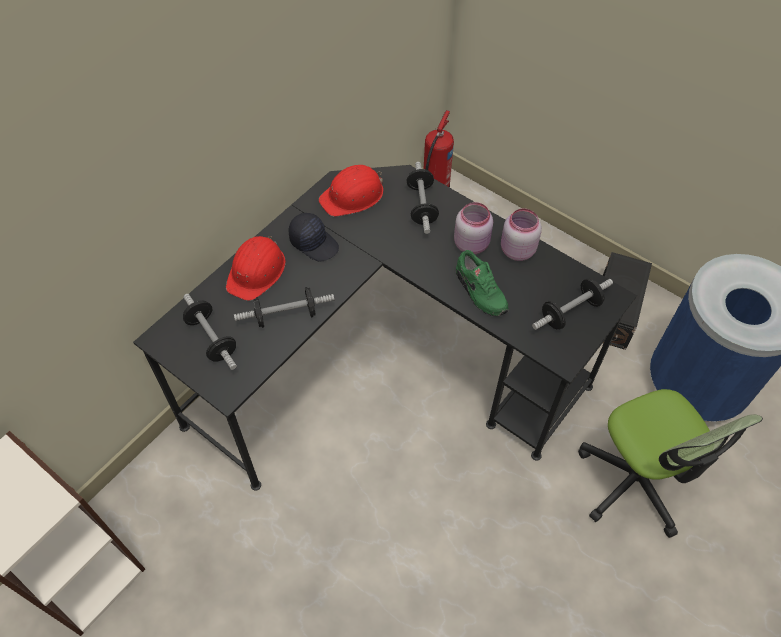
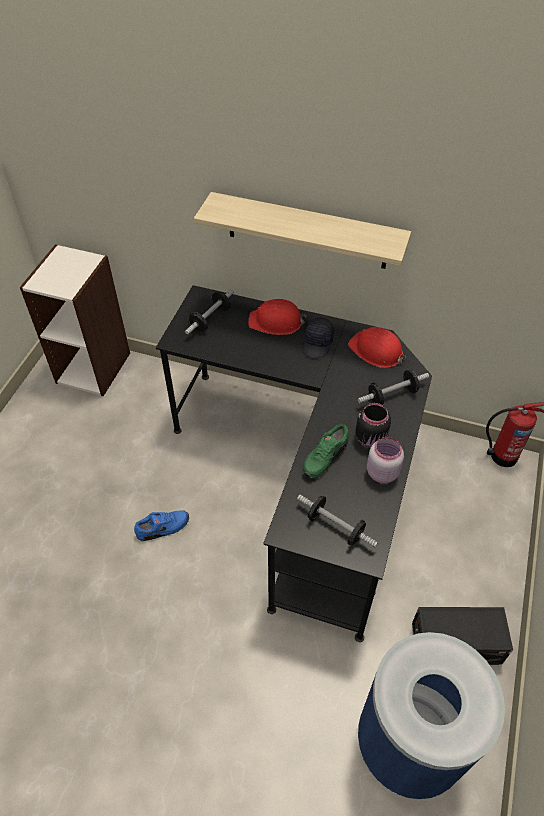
camera: 70 degrees right, 5 degrees down
(224, 149) = (307, 231): none -> shelf
(286, 315) = (246, 349): dumbbell -> none
(395, 542) = (163, 528): none -> blue shoe
(472, 244) = (371, 439): pink jar -> black jar
(636, 481) = (279, 702): office chair -> none

